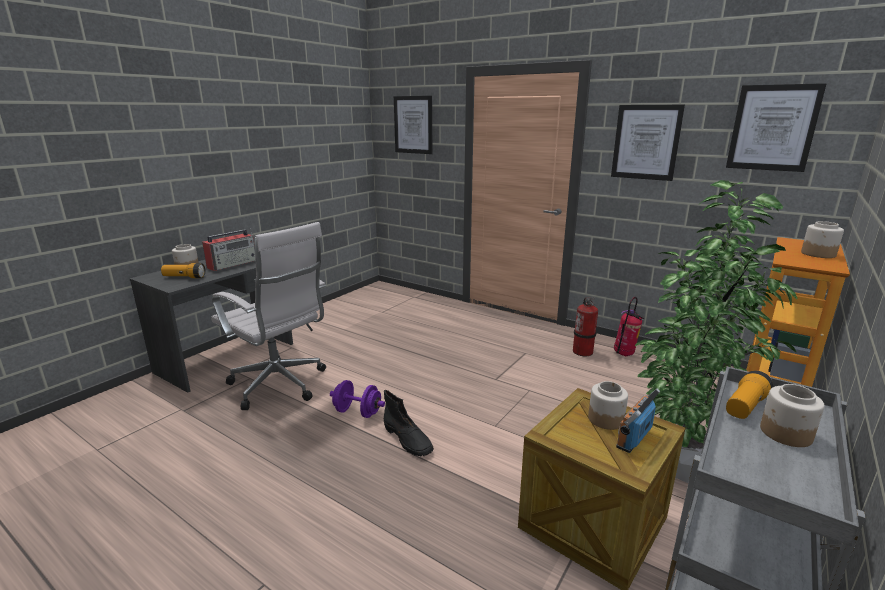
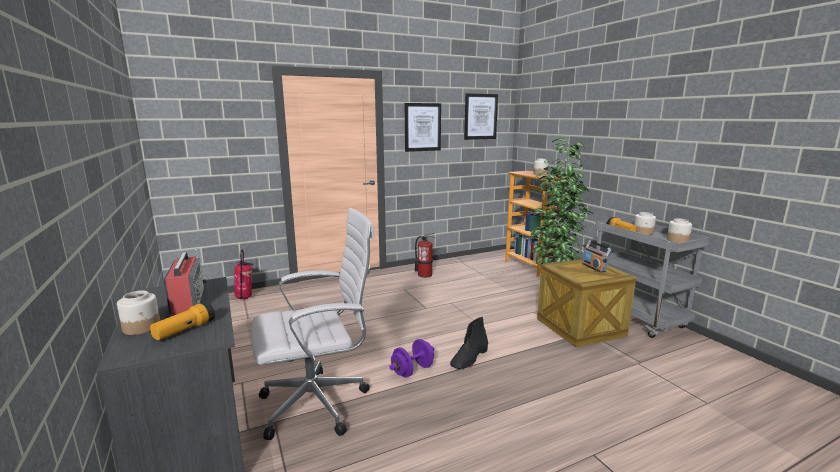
camera: 60 degrees left, 5 degrees down
(408, 439) = (469, 358): black boot -> black boot turned 135 degrees clockwise
(413, 125) = (209, 119): picture -> none
(605, 419) = (575, 267): jar -> jar (677, 240)
(624, 354) = (441, 267): fire extinguisher -> fire extinguisher (245, 298)

